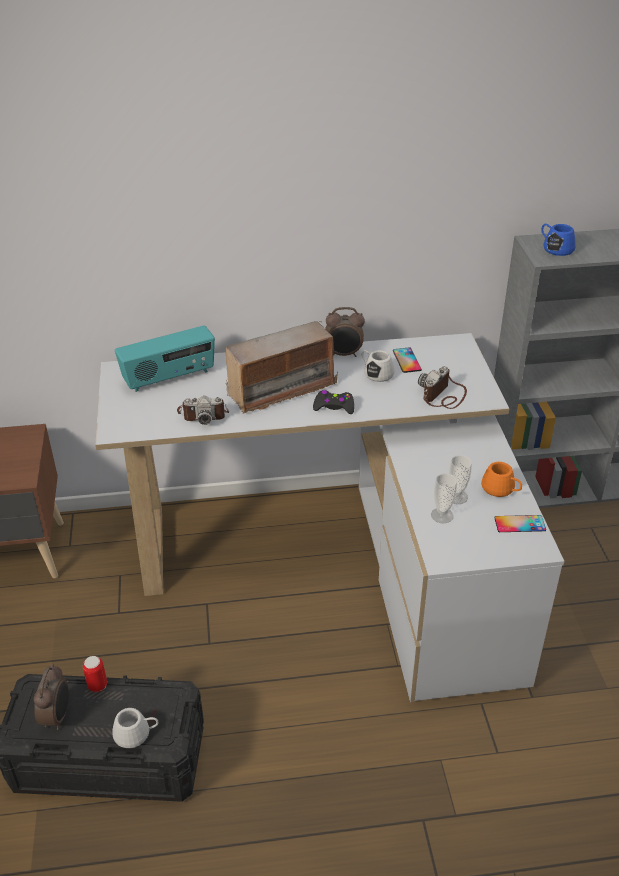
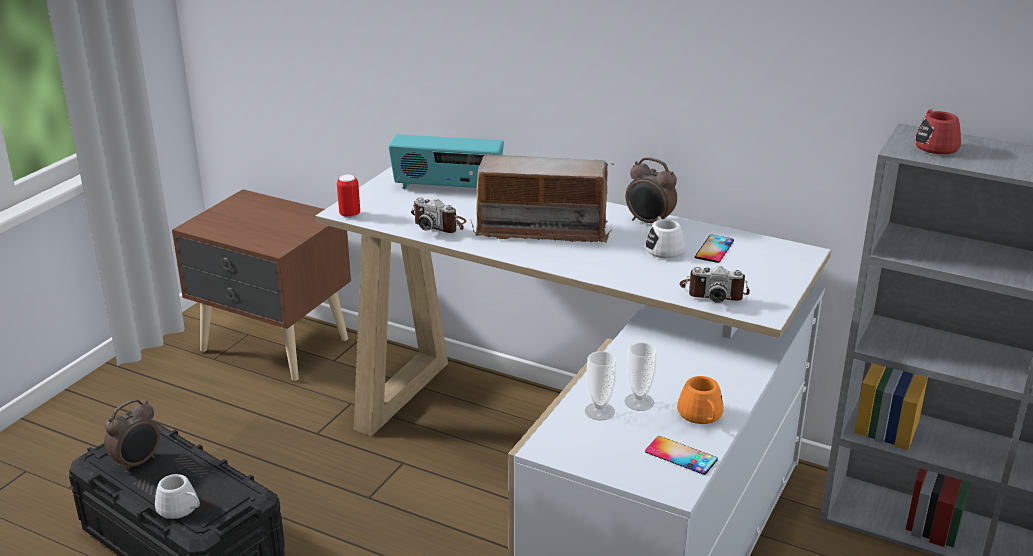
camera: 35 degrees right, 10 degrees down
(97, 685) = (194, 456): can -> can (349, 214)
(334, 407) = (576, 261): black game controller -> none
(443, 396) = (713, 292): camera -> camera turned 150 degrees counterclockwise
(555, 248) = (934, 145): blue mug -> red mug

